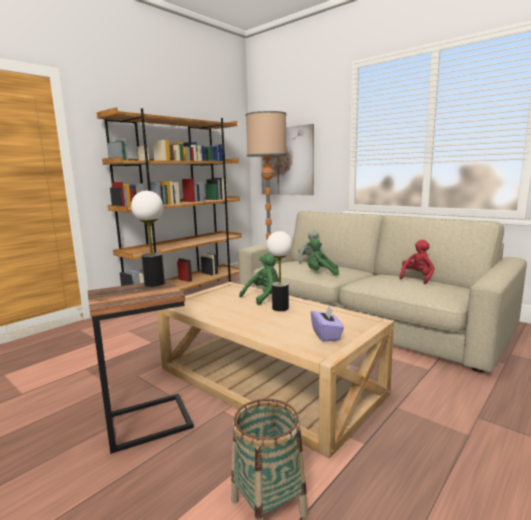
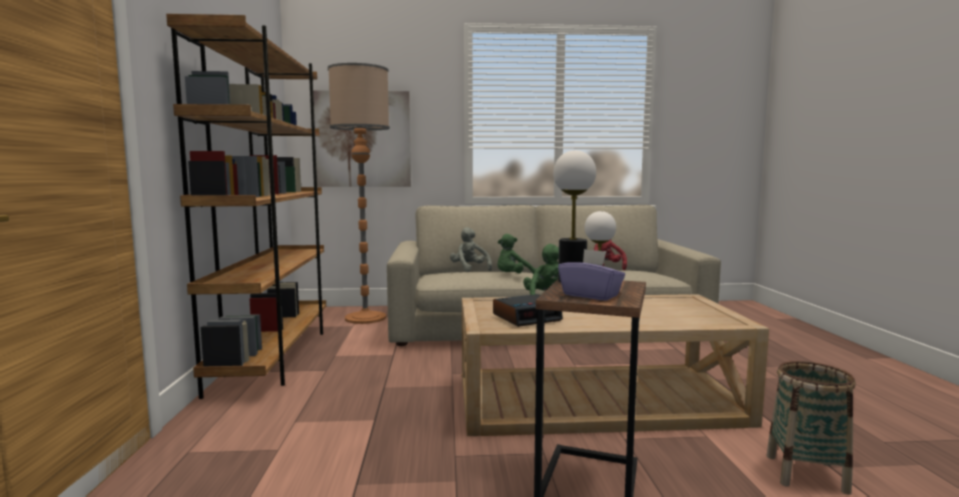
camera: 45 degrees left, 5 degrees down
(212, 303) = (527, 317): none -> alarm clock
(326, 335) = (696, 313): purple tissue box -> purple tissue box (591, 295)

